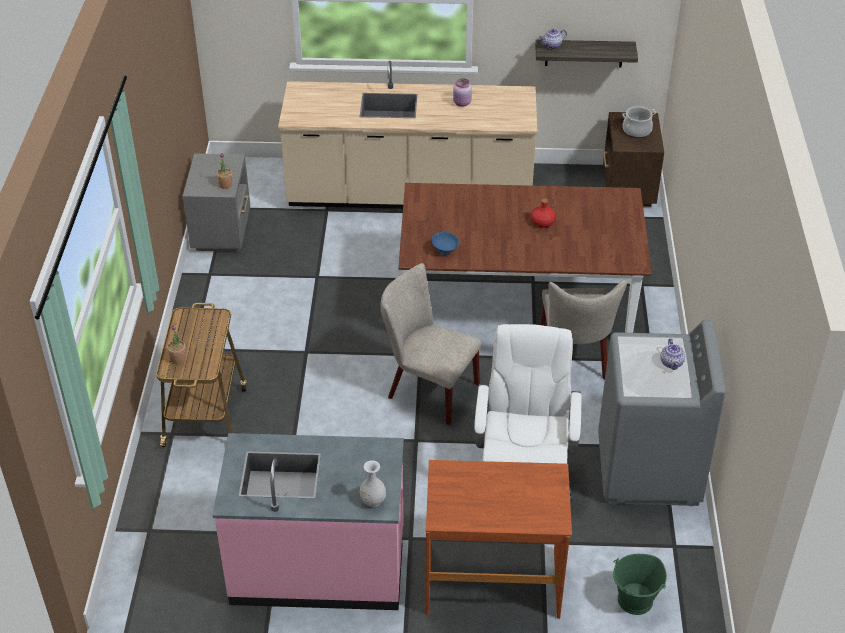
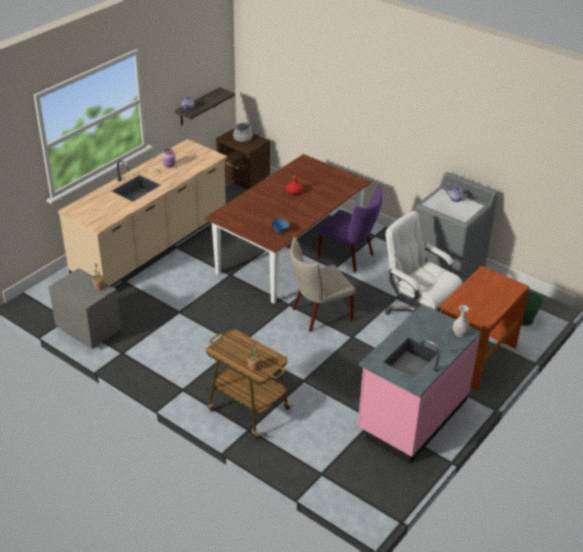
camera: 55 degrees left, 5 degrees down
(575, 359) = (349, 257): beige chair -> purple chair

